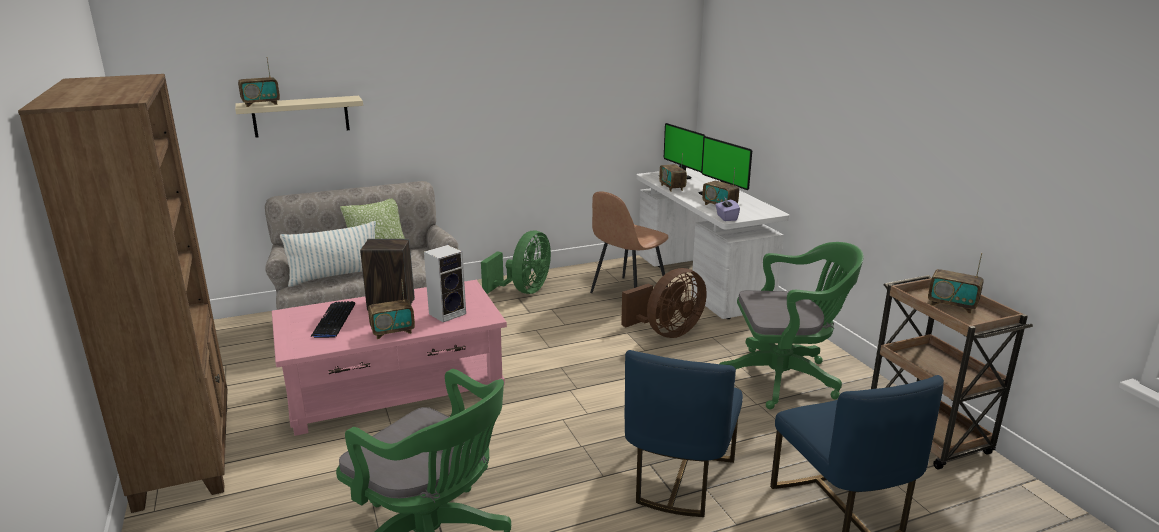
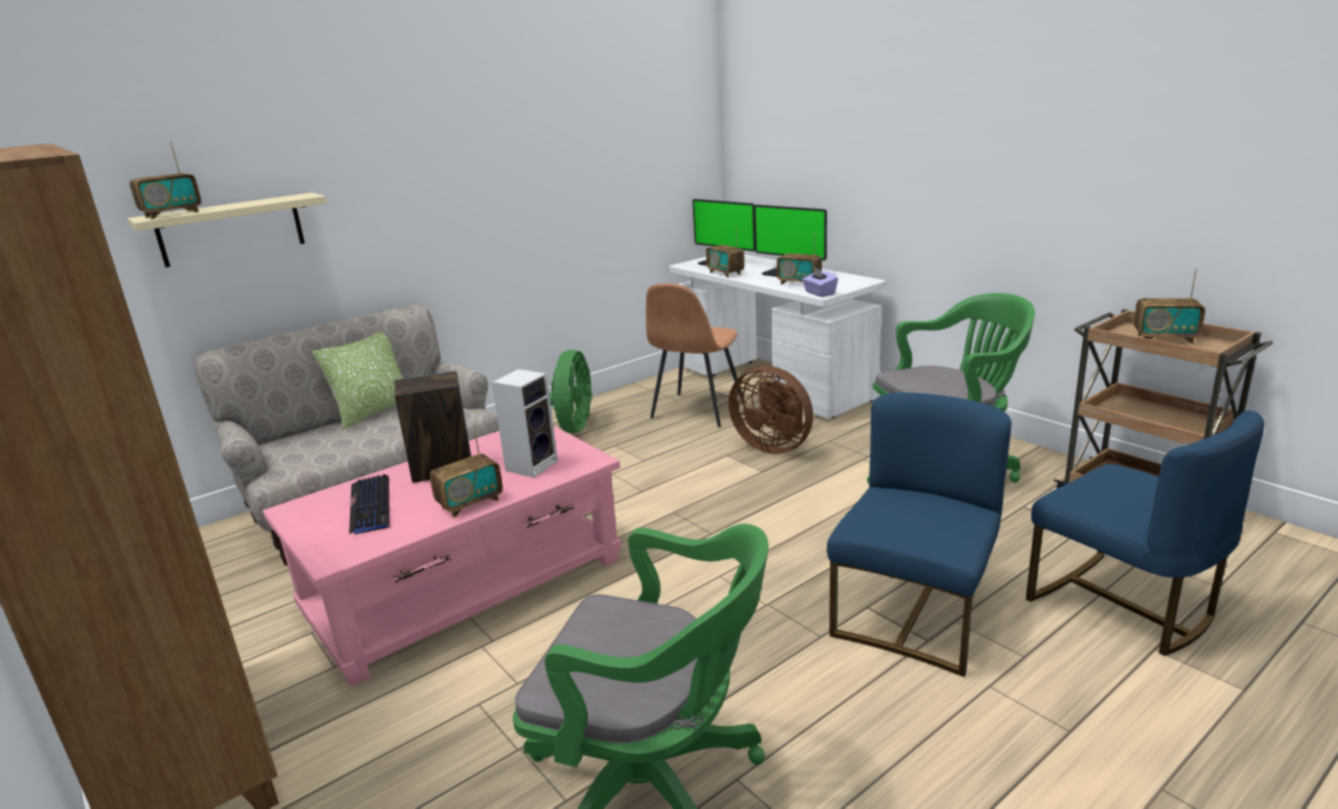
camera: 15 degrees left, 0 degrees up
(336, 276) = (329, 449): pillow -> none
(667, 332) = (773, 446): brown fan -> brown fan turned 90 degrees clockwise
(678, 479) = (915, 618): blue chair -> blue chair turned 150 degrees counterclockwise

